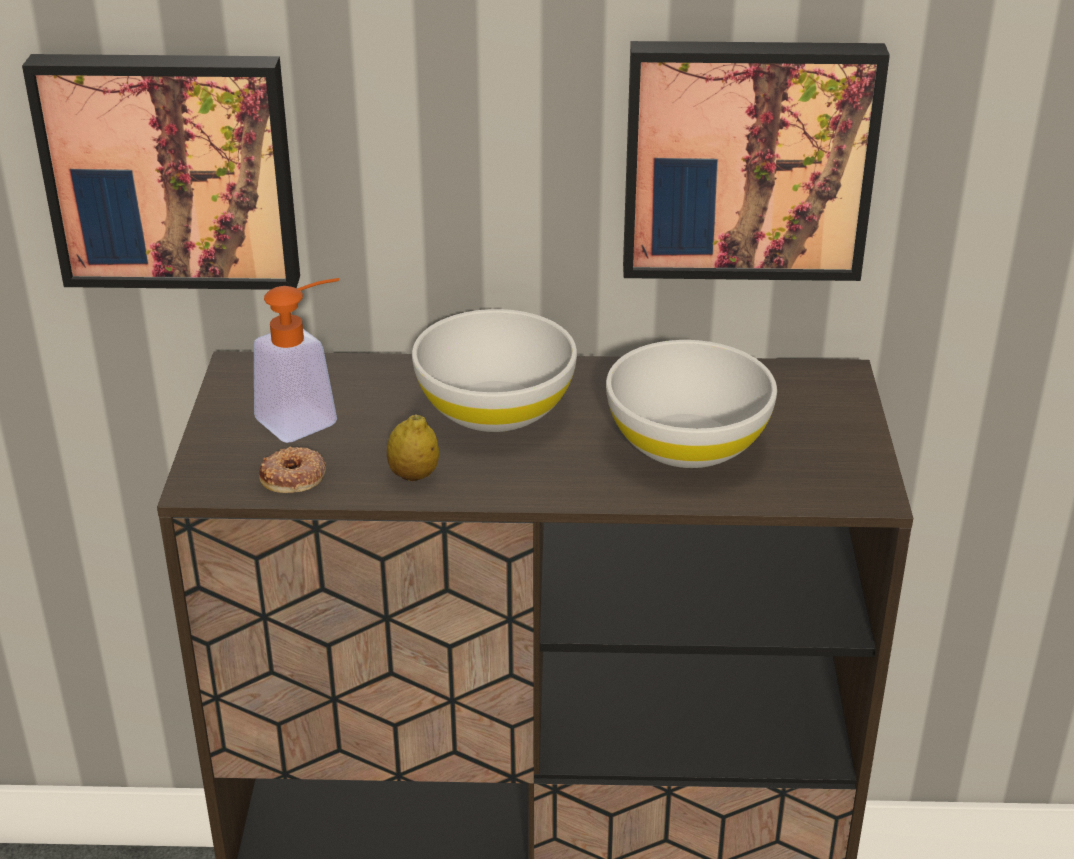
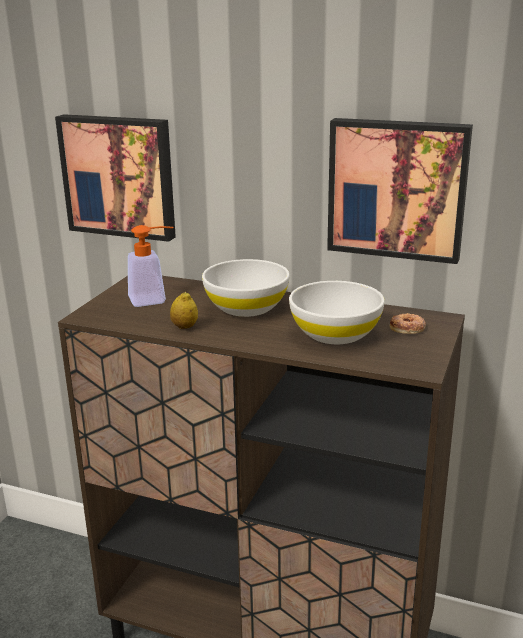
camera: 20 degrees right, 10 degrees down
(294, 477) = (128, 320): donut -> donut (407, 328)

